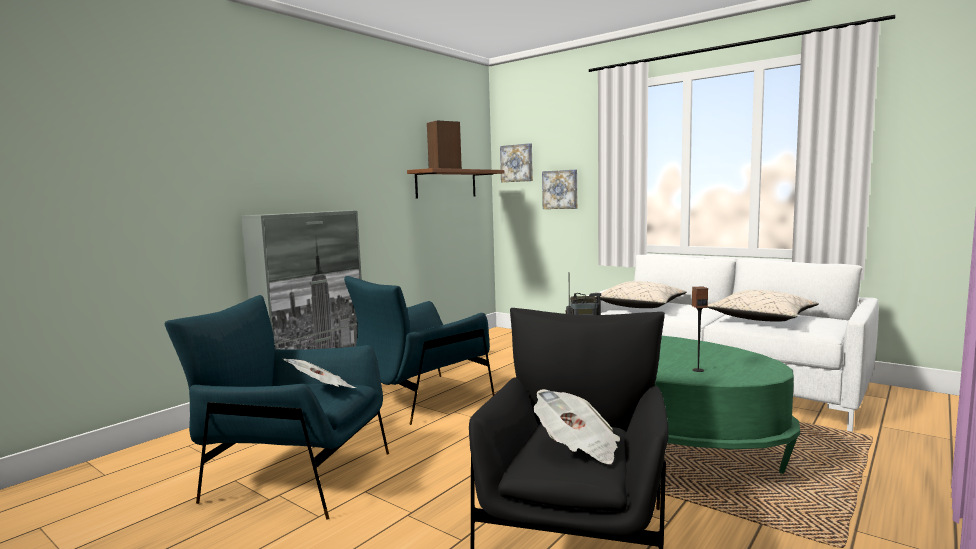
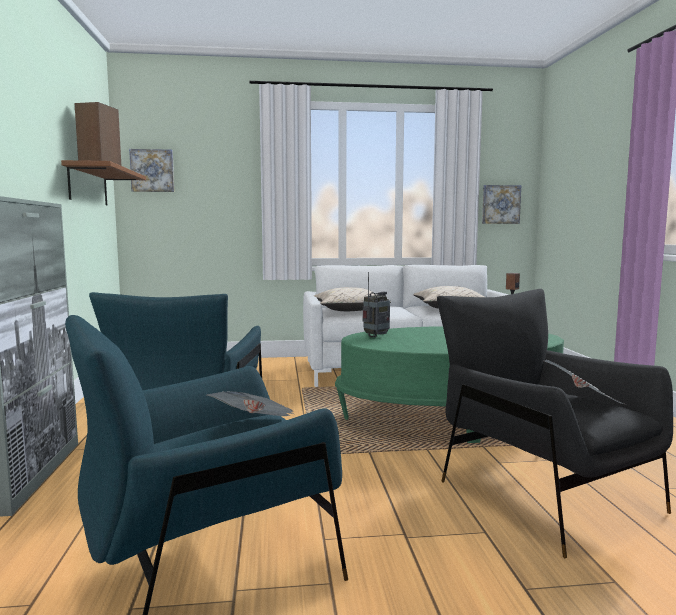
camera: 45 degrees left, 0 degrees up
(560, 189) = (211, 203): picture -> picture (500, 204)

